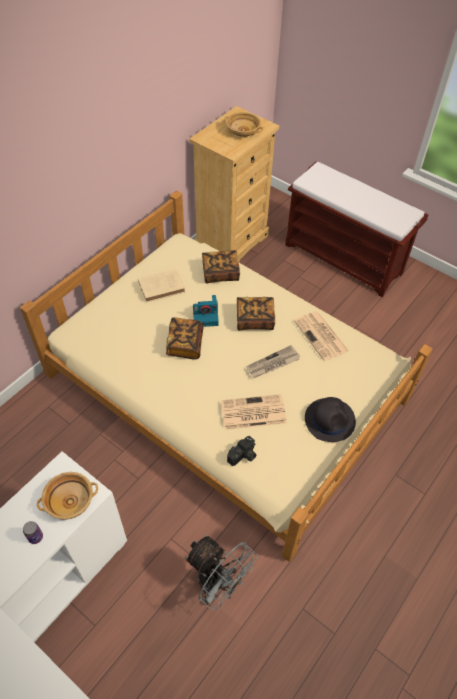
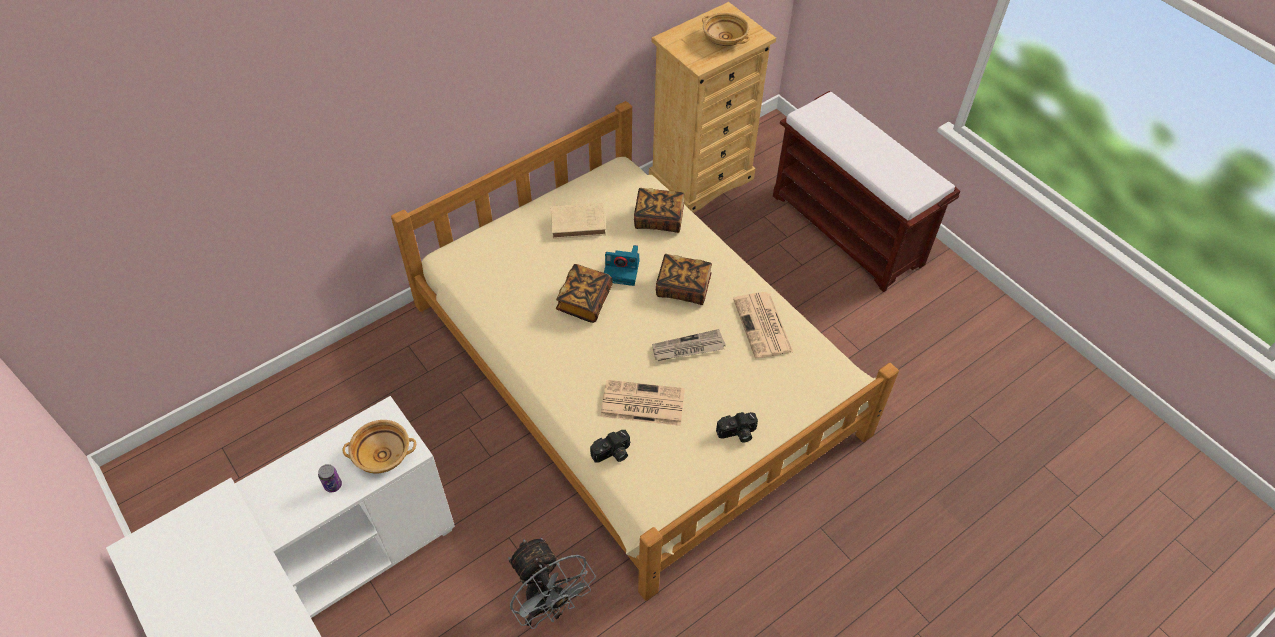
camera: 15 degrees right, 0 degrees up
(330, 420) = (737, 433): black hat -> camera

